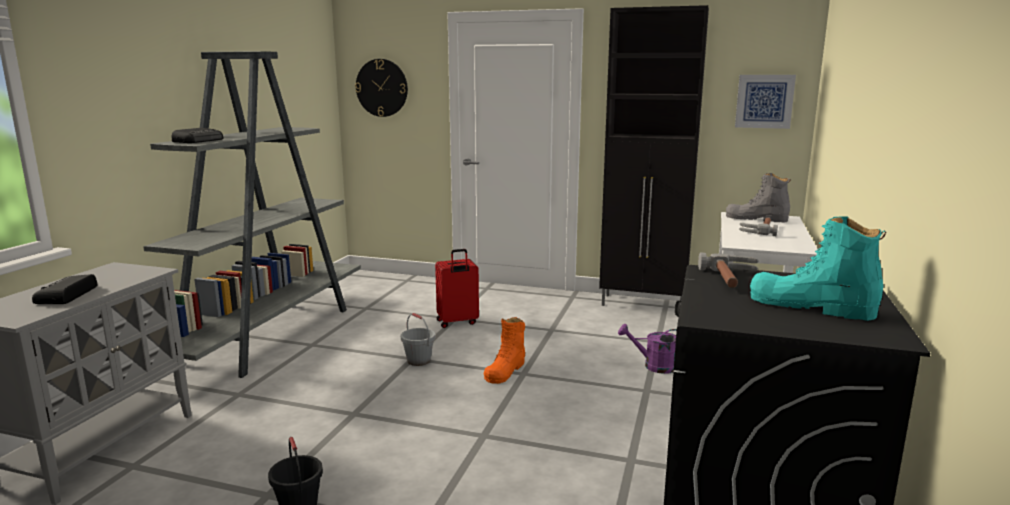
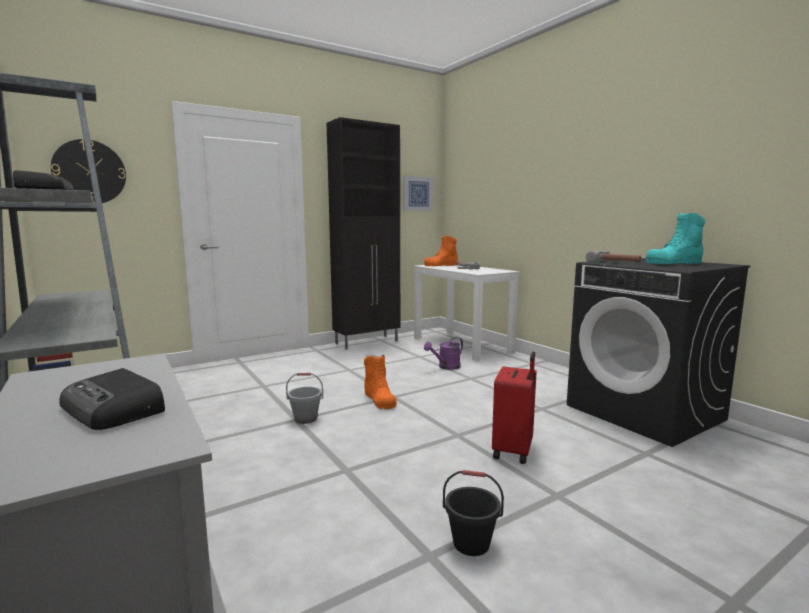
camera: 50 degrees left, 5 degrees down
(457, 322) = (272, 387): red suitcase -> red suitcase (514, 451)
(756, 219) = (441, 265): grey boot -> orange boot

